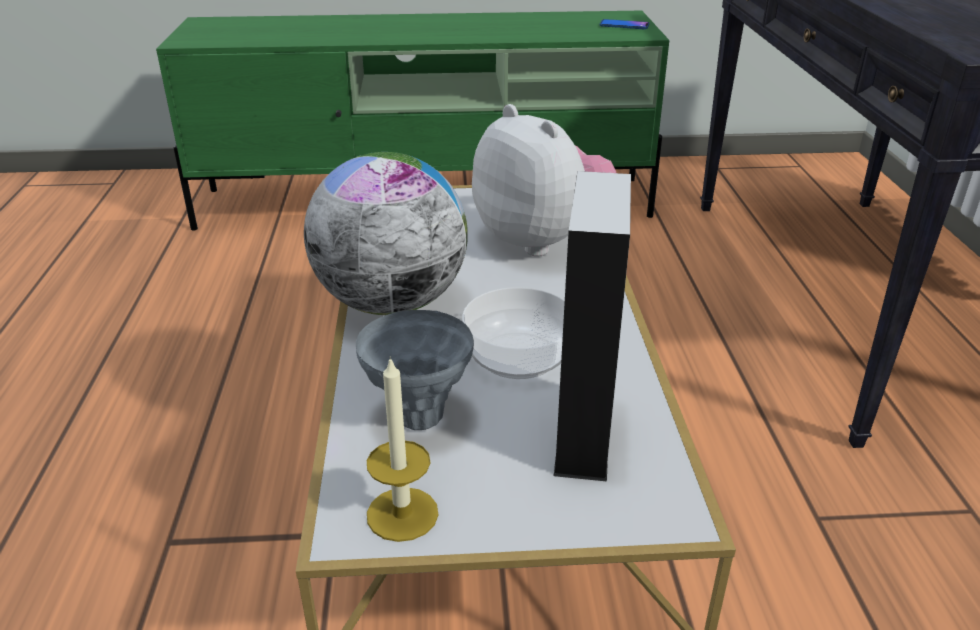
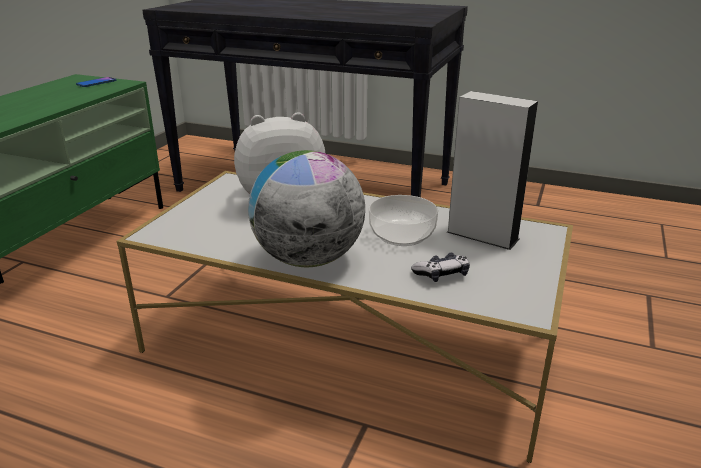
camera: 65 degrees left, 5 degrees down
(402, 514) = (523, 294): candle -> none
(419, 418) = (441, 274): grey vase -> game controller

